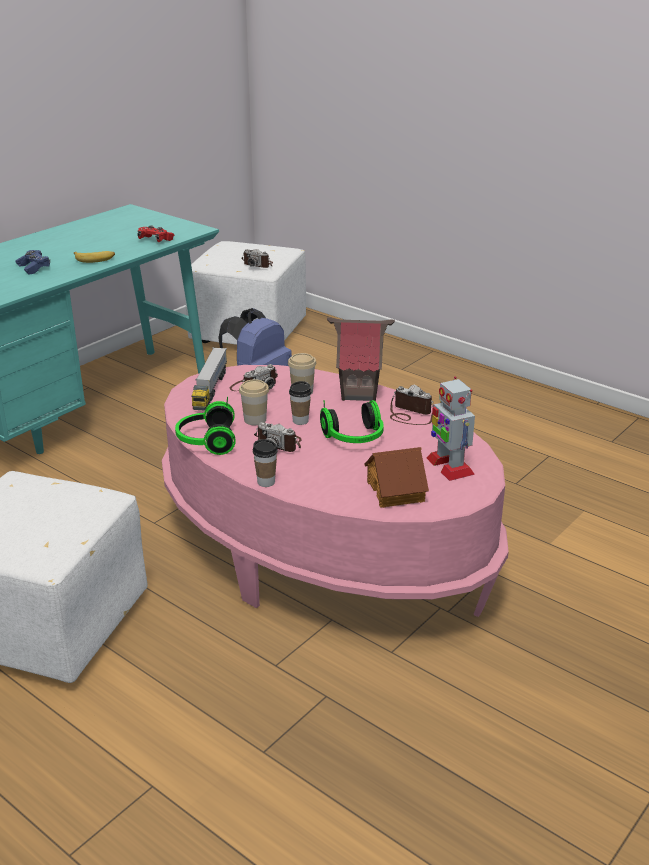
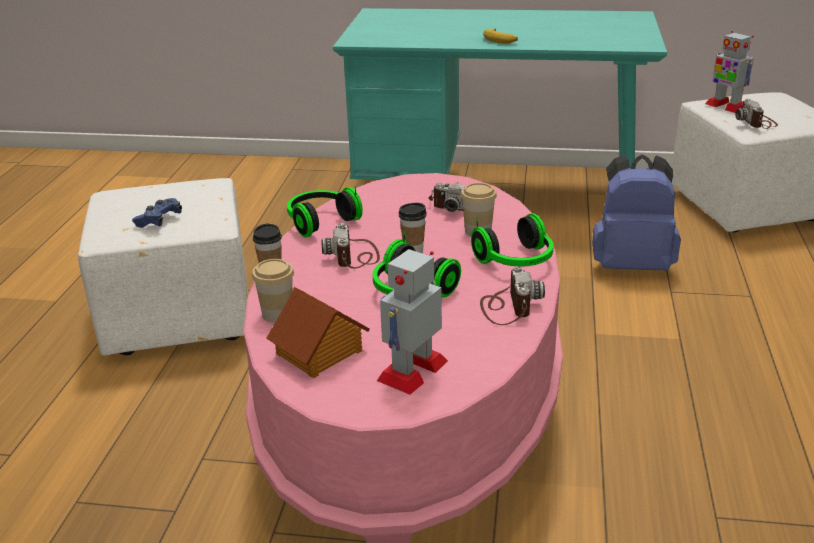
camera: 60 degrees right, 0 degrees up
(34, 268) = (446, 31): blue game controller -> blue game controller (159, 221)
(155, 240) = (586, 42): red game controller -> none
(210, 389) = (423, 189): toy truck -> none
(220, 261) = (726, 106): none -> toy robot
(255, 420) = (388, 228): cup -> cup (277, 314)
(359, 393) = (517, 261): toy house -> headphones

